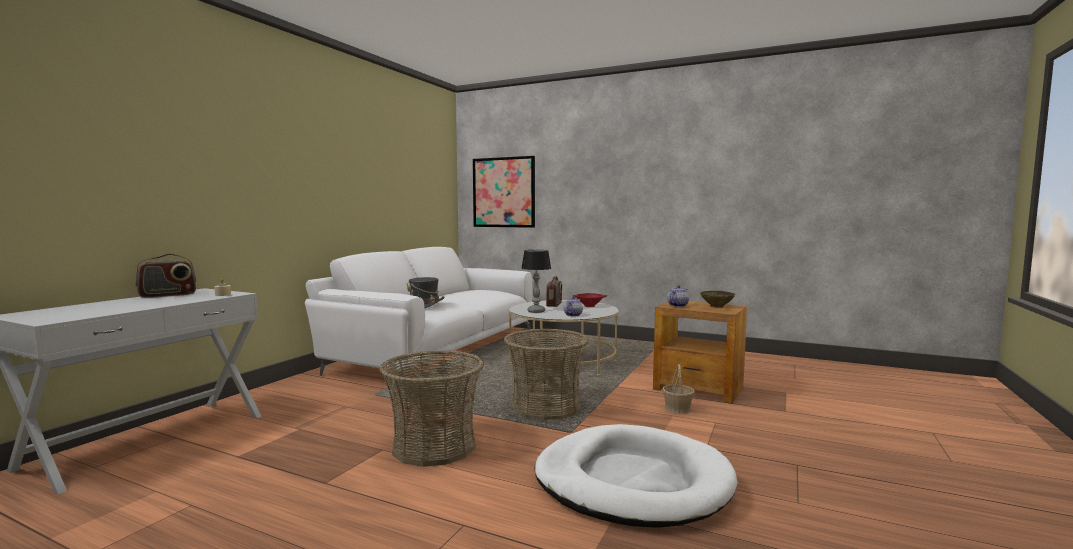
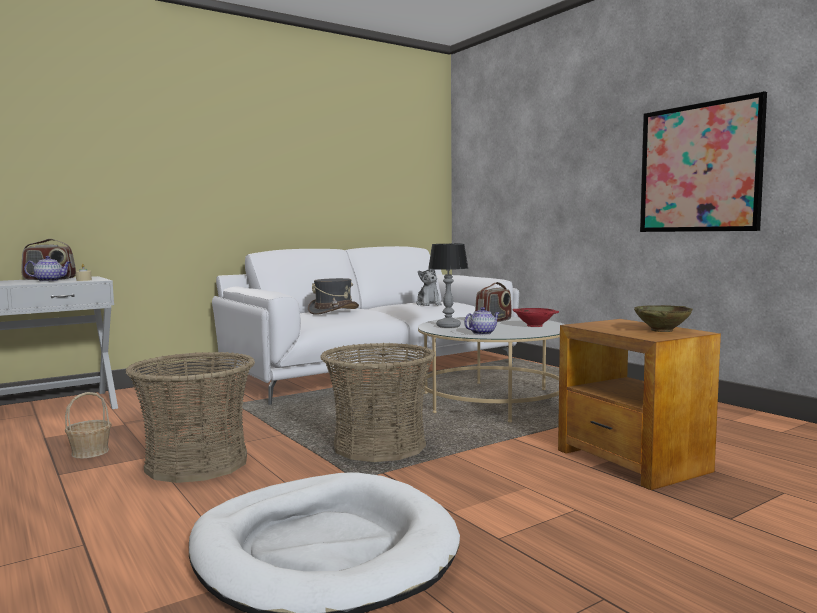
camera: 30 degrees right, 0 degrees up
(479, 293) = (428, 304): none -> plush toy
(504, 192) = (496, 176): picture -> picture (699, 168)
(677, 305) = (600, 325): teapot -> teapot (50, 280)
(677, 409) = (549, 480): basket -> basket (90, 452)

